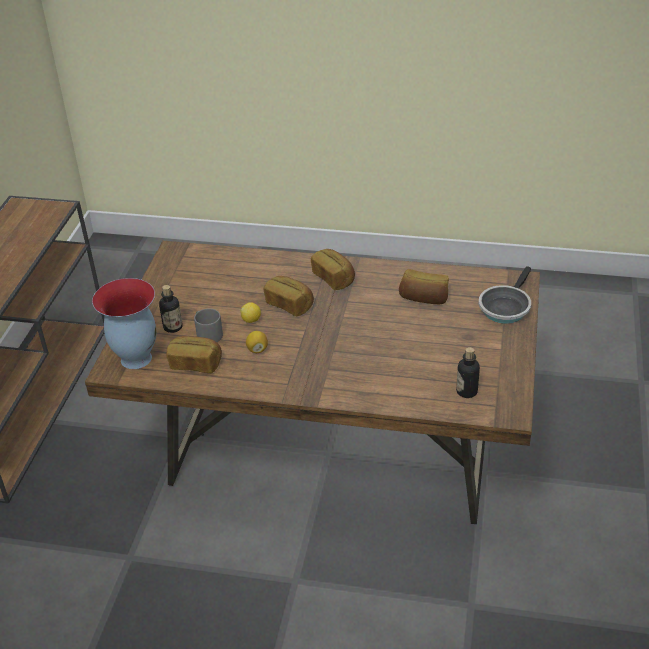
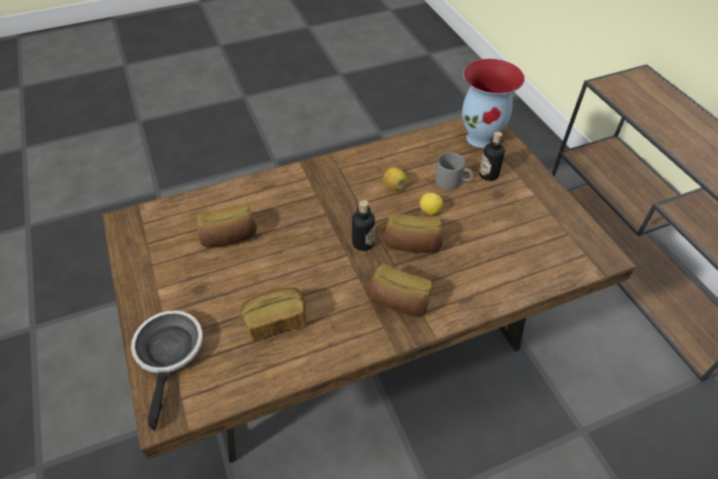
camera: 145 degrees right, 10 degrees up
(195, 364) = (430, 153): bread -> bread (229, 237)
(466, 391) = (175, 225): bottle -> bottle (363, 243)

